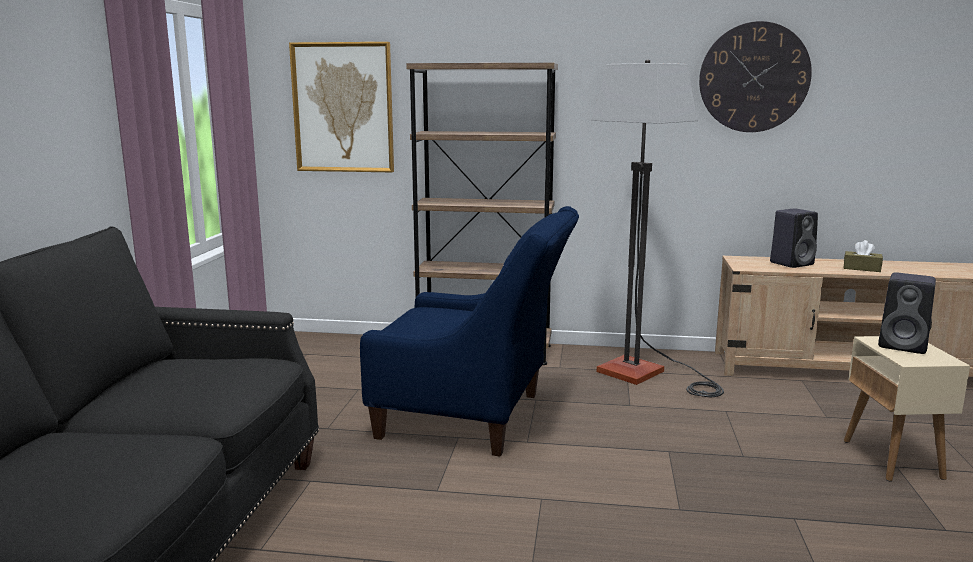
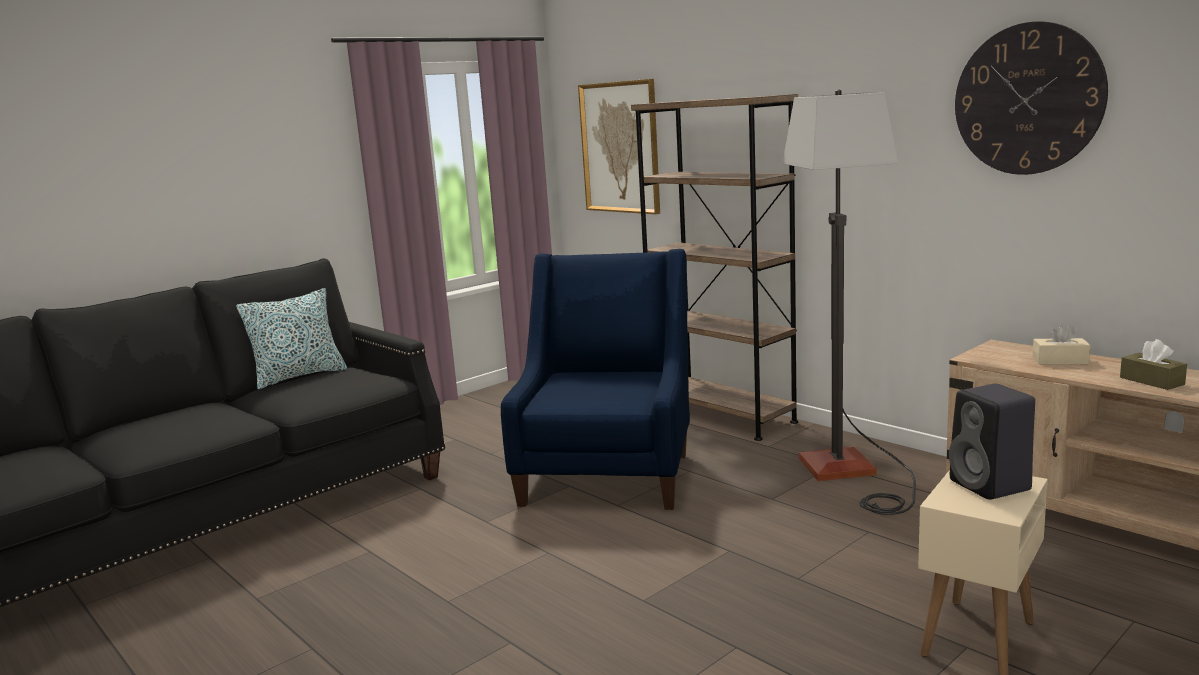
camera: 40 degrees right, 0 degrees up
(129, 379) = (299, 376): none -> pillow
(474, 417) = (609, 473): blue armchair -> blue armchair turned 135 degrees counterclockwise
(792, 263) = (1060, 361): black speaker -> beige tissue box

